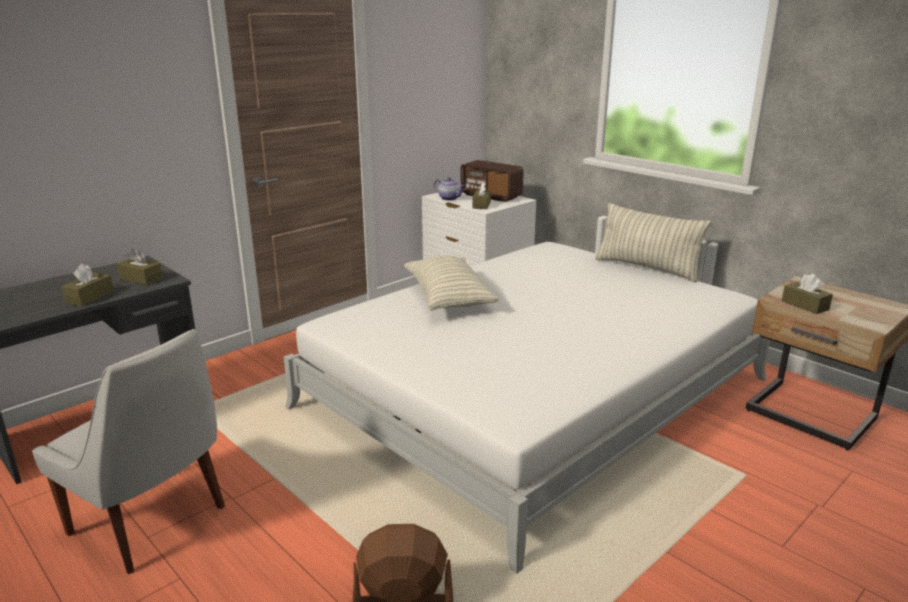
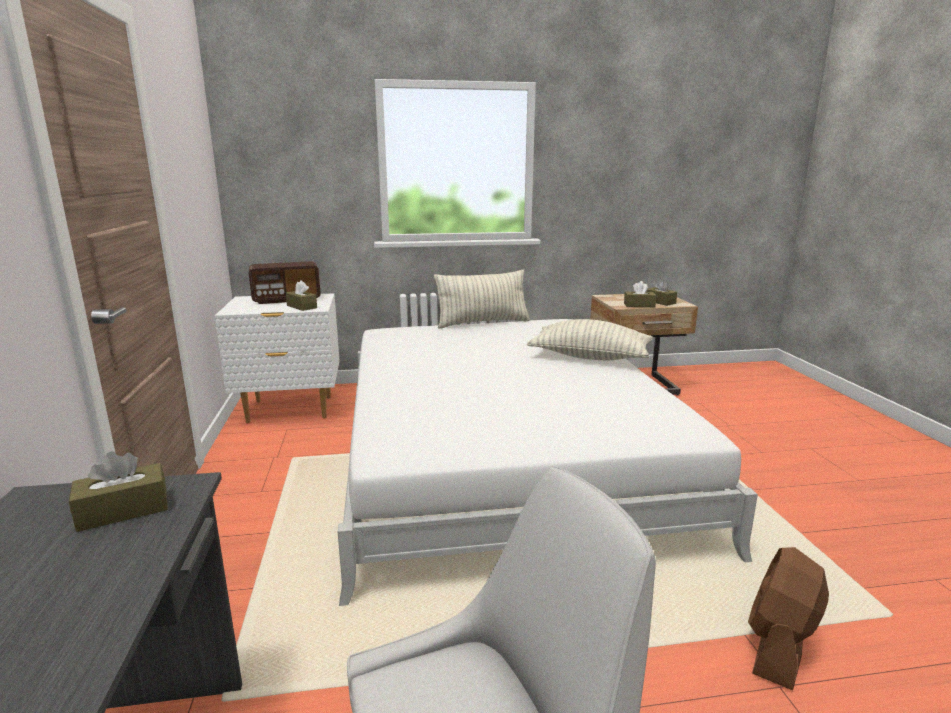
camera: 55 degrees left, 5 degrees down
(90, 297) = (107, 579): brown tissue box -> brown tissue box (660, 302)
(448, 298) = (423, 389): pillow -> pillow (590, 357)
(449, 198) = (253, 310): teapot -> none

